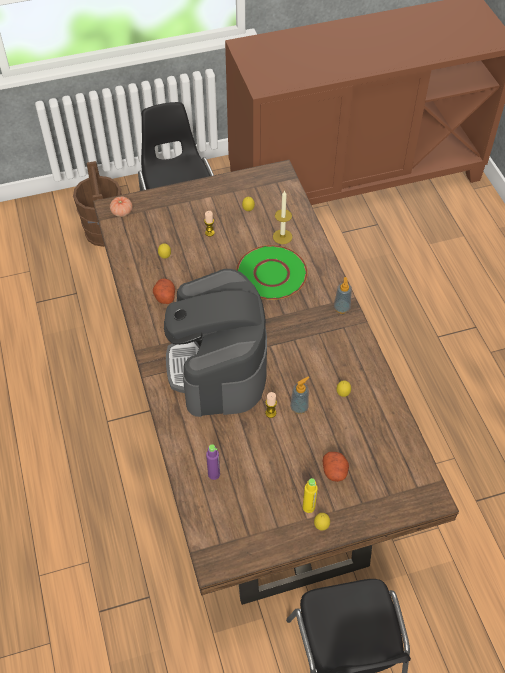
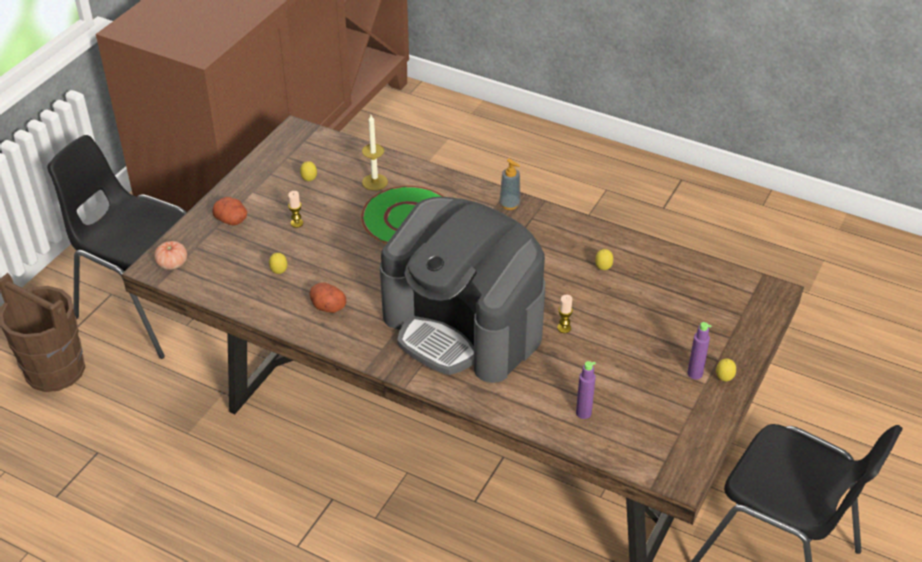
camera: 45 degrees left, 10 degrees down
(299, 407) = (582, 306): soap dispenser -> none
(308, 507) = (695, 373): yellow bottle -> purple bottle
(335, 471) = (678, 331): potato -> potato (232, 220)

